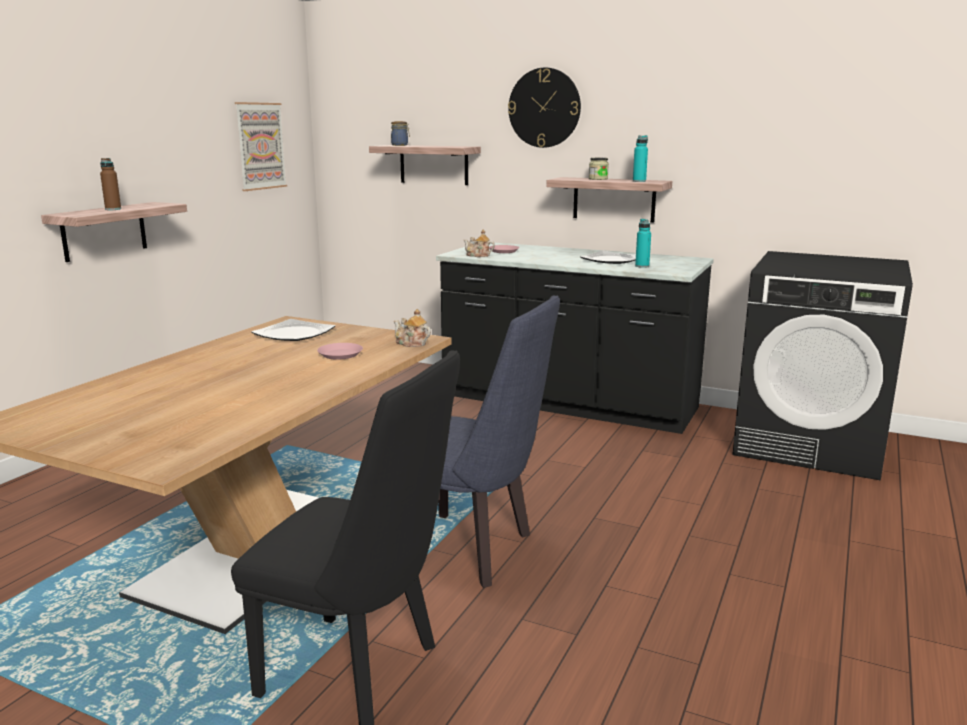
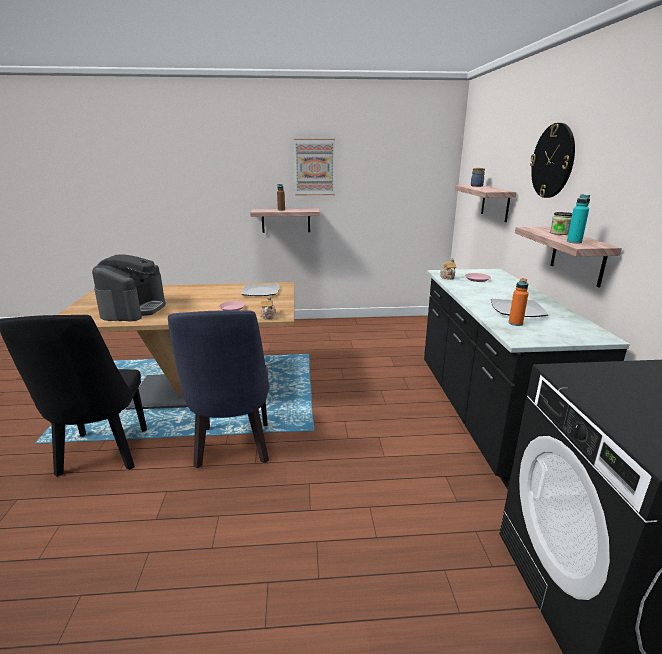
camera: 60 degrees right, 5 degrees up
(209, 406) = (134, 309): none -> coffee machine
(260, 146) = (406, 180): picture -> picture (314, 167)
(642, 266) = (515, 323): turquoise bottle -> orange bottle

